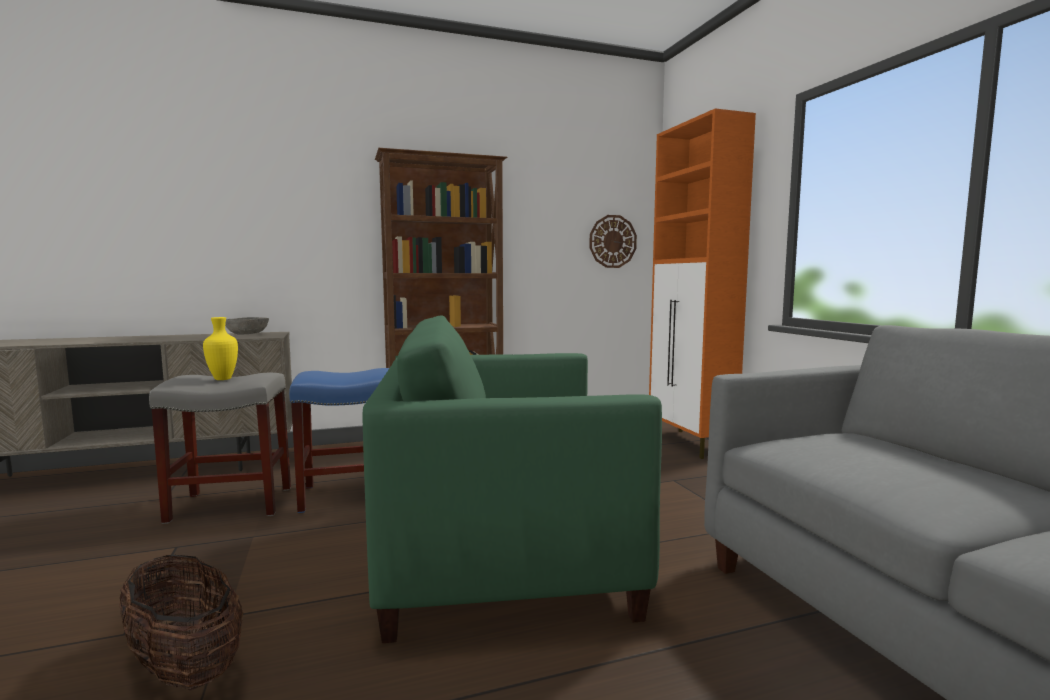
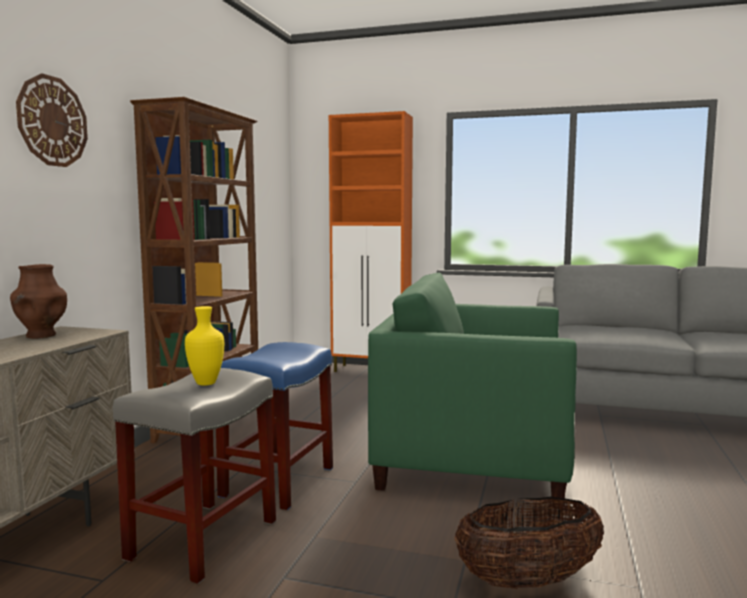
camera: 55 degrees left, 0 degrees up
(247, 334) = (41, 336): grey bowl -> brown vase
(504, 555) = (473, 457): green armchair -> green armchair turned 75 degrees clockwise
(612, 241) = (272, 203): wall clock -> wall clock (52, 121)

